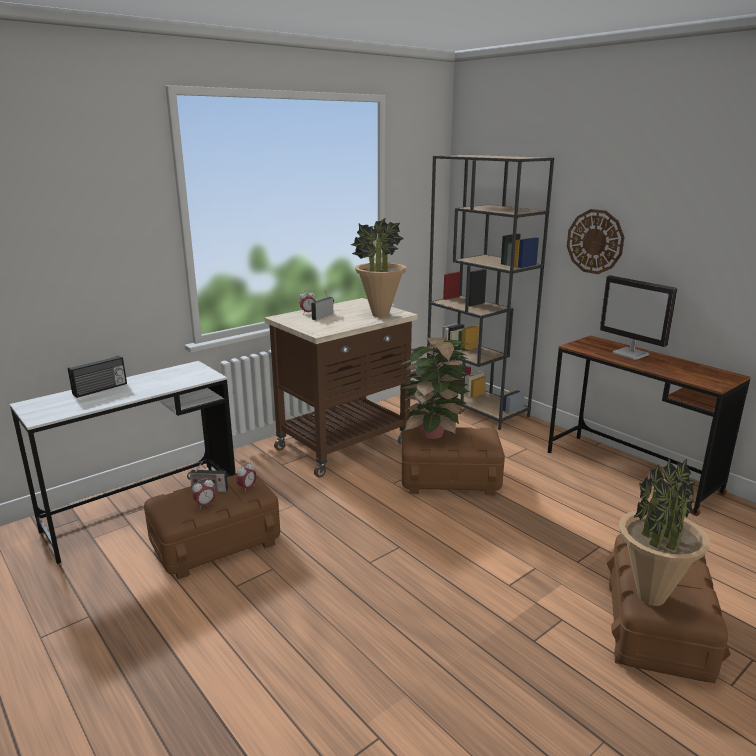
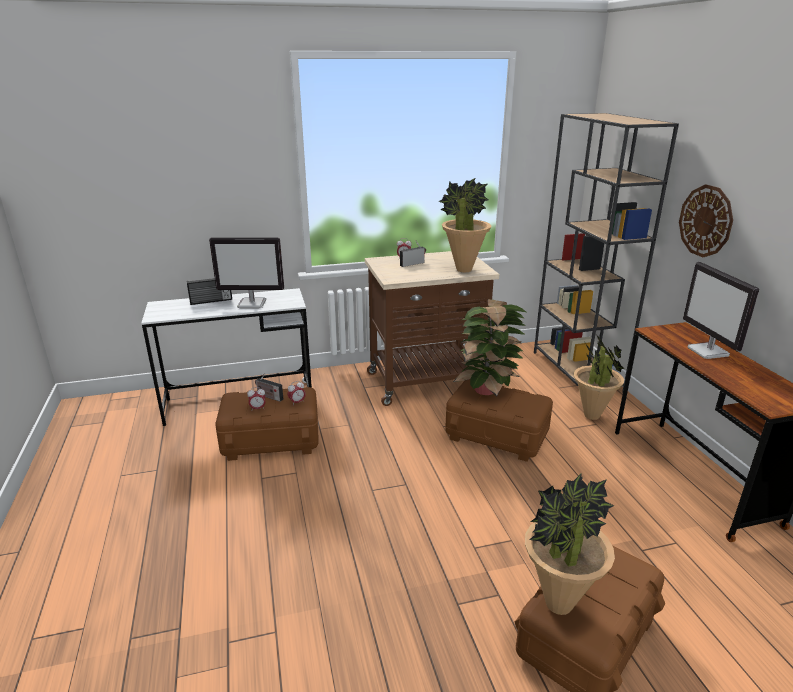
camera: 25 degrees right, 5 degrees up
(158, 384) = (252, 304): none -> monitor
(518, 442) = (592, 415): none -> potted plant

